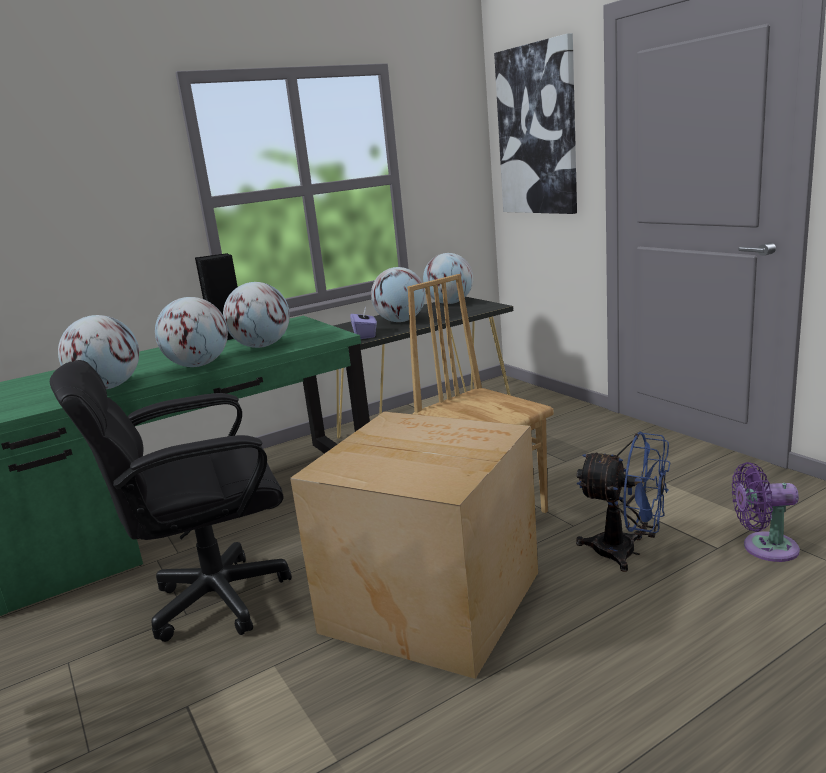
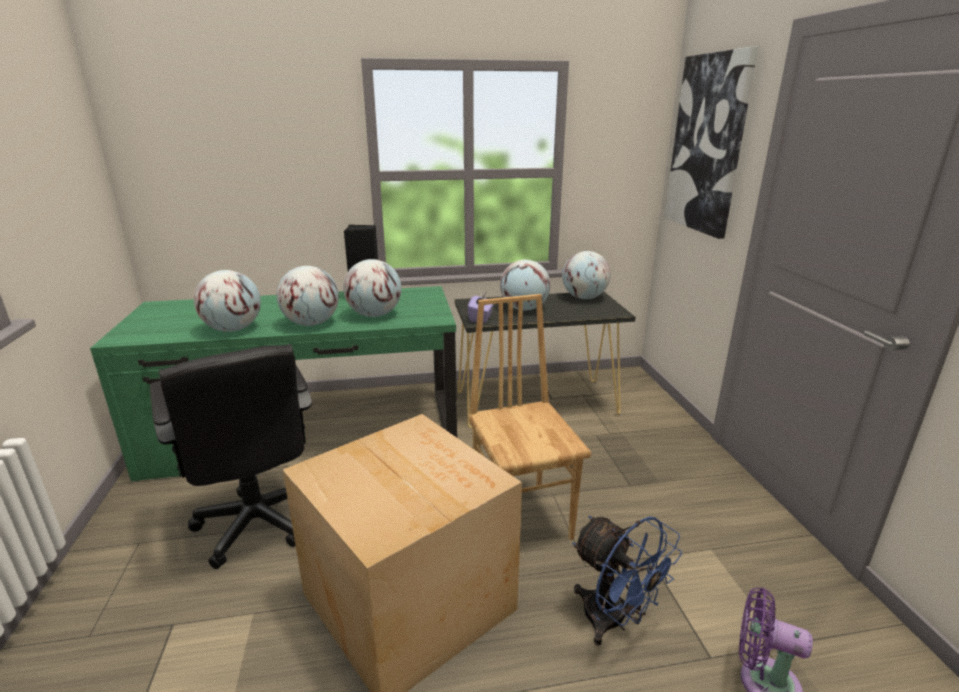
camera: 20 degrees right, 5 degrees up
(211, 604) = (258, 529): black office chair -> black office chair turned 120 degrees counterclockwise

